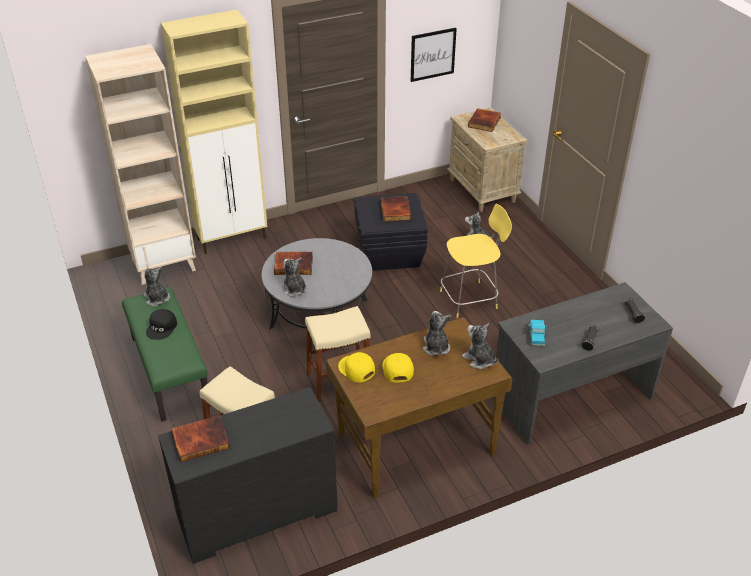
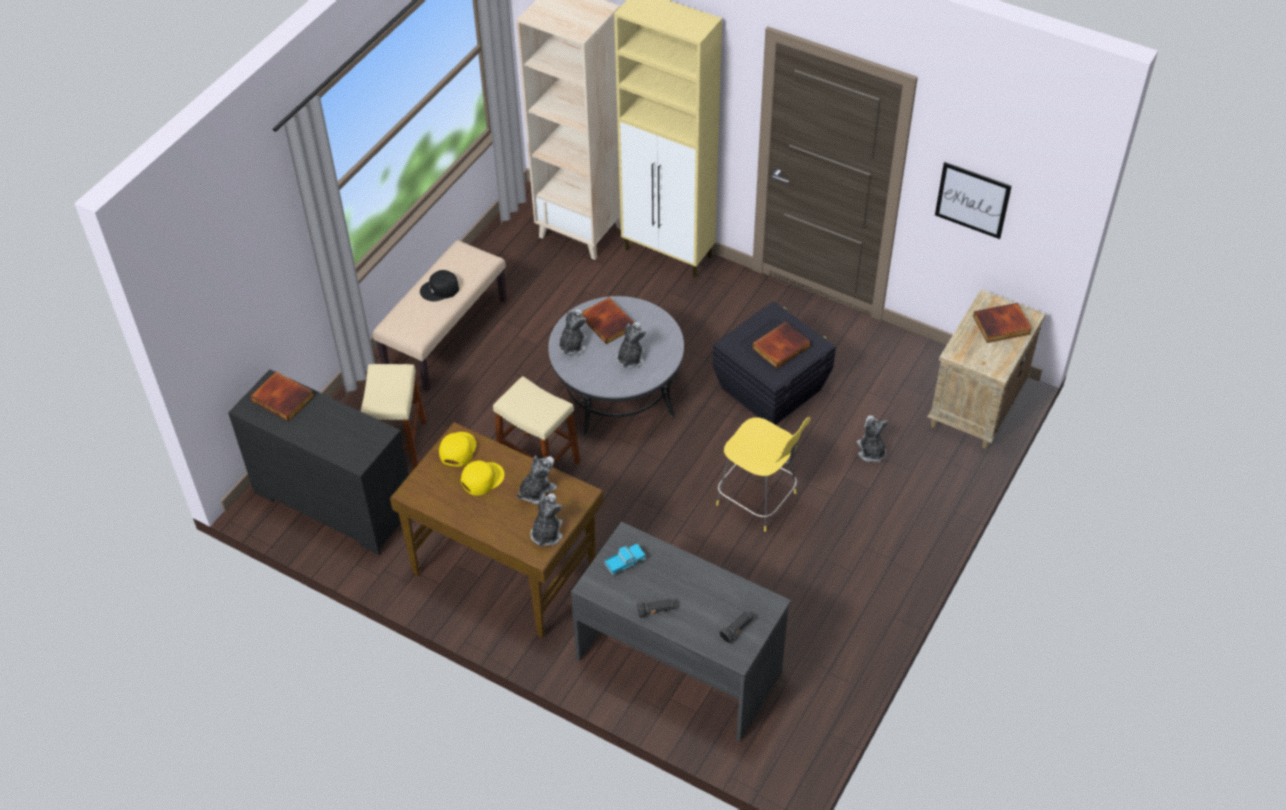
camera: 55 degrees right, 10 degrees up
(157, 298) = (474, 260): plush toy -> plush toy (630, 358)
(169, 371) = (445, 334): green bench -> beige bench

